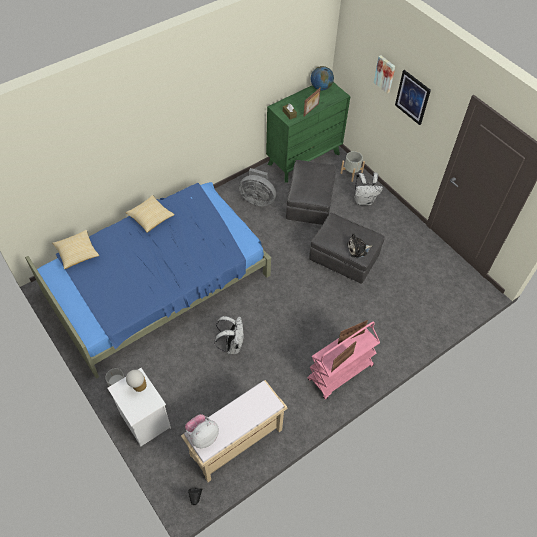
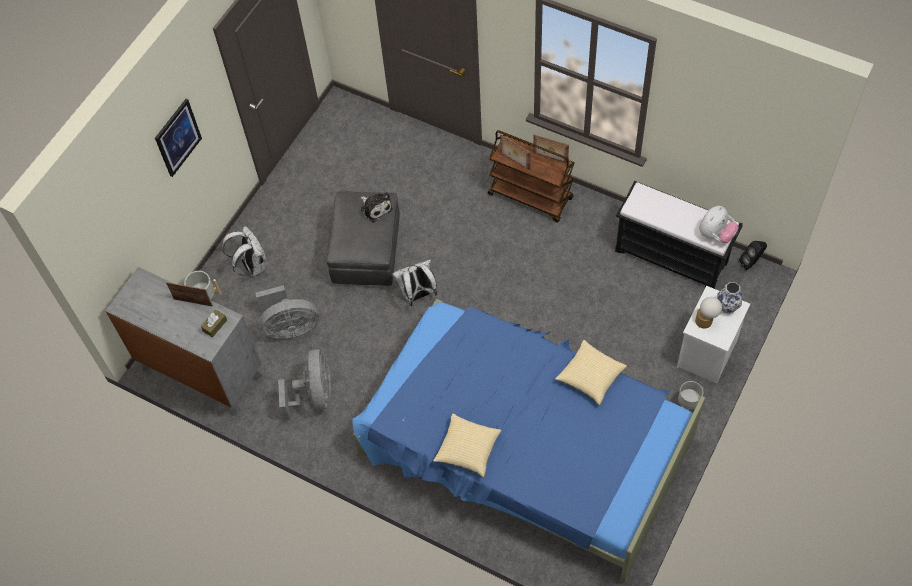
camera: 110 degrees left, 5 degrees up
(77, 253) = (577, 506): pillow -> pillow (590, 377)
(139, 408) = (727, 306): none -> vase
(202, 436) = (715, 234): plush toy -> plush toy turned 75 degrees counterclockwise
(232, 345) = (561, 315): white backpack -> white backpack (418, 295)
(236, 443) = (672, 256): beige bench -> black bench
(303, 158) = (201, 372): green dresser -> grey dresser
(310, 204) = (290, 327): grey ottoman -> grey fan
(321, 87) = (134, 310): globe -> none
(340, 373) = (531, 196): pink cart -> brown cart
(385, 74) = (142, 180): picture -> none

